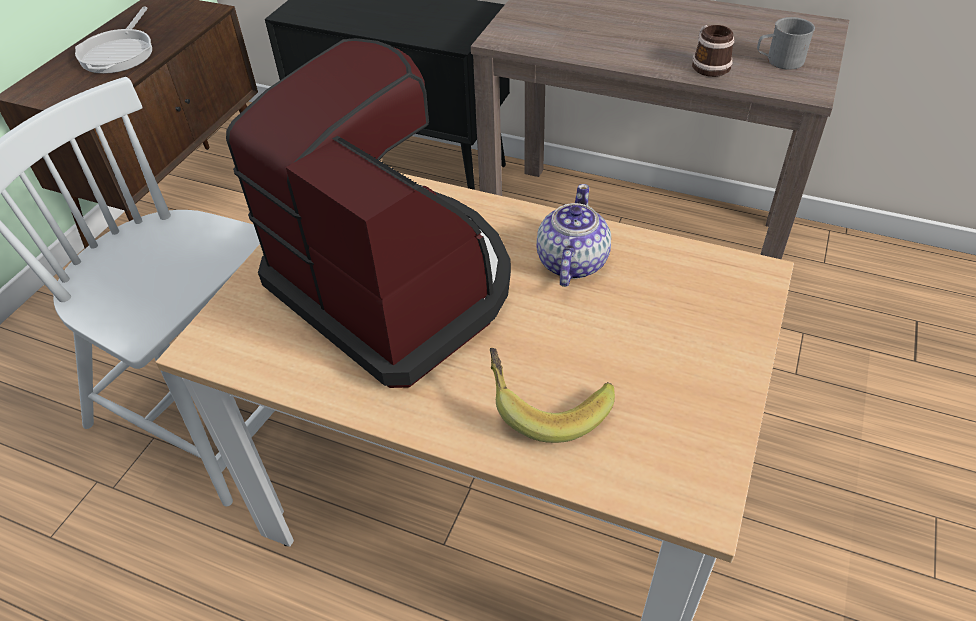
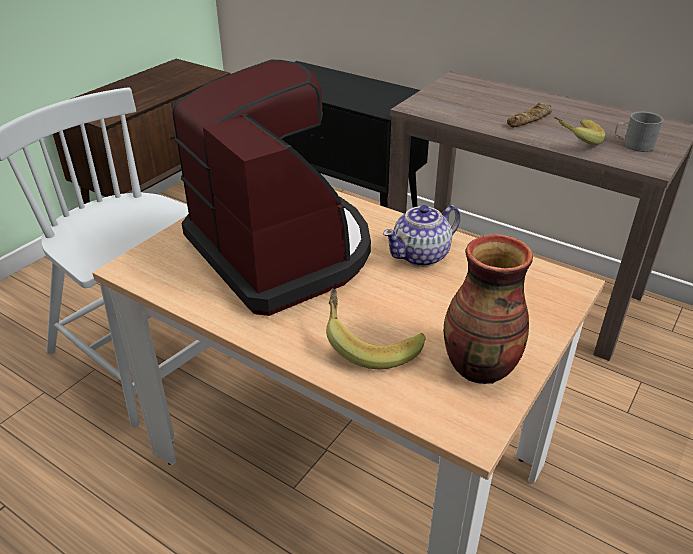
camera: 10 degrees right, 10 degrees down
(120, 53) = (140, 91): frying pan -> none
(571, 263) = (421, 255): teapot -> teapot turned 150 degrees counterclockwise
(648, 39) = (530, 120): none -> bread
(686, 414) = (480, 368): none -> vase
(708, 64) = (573, 141): mug -> banana

